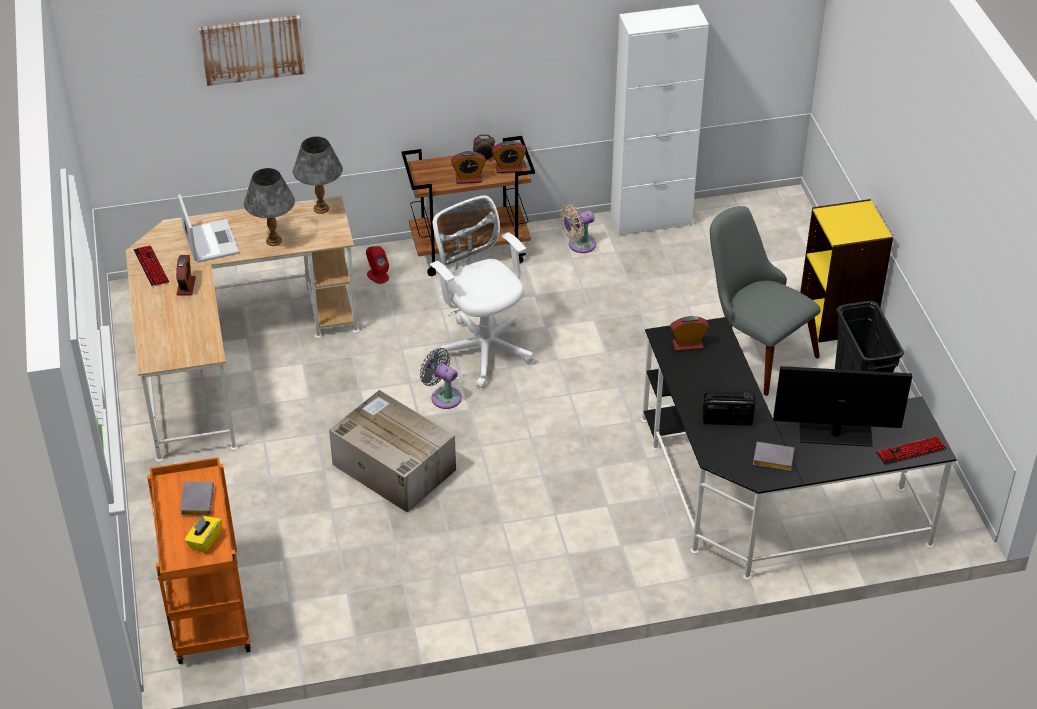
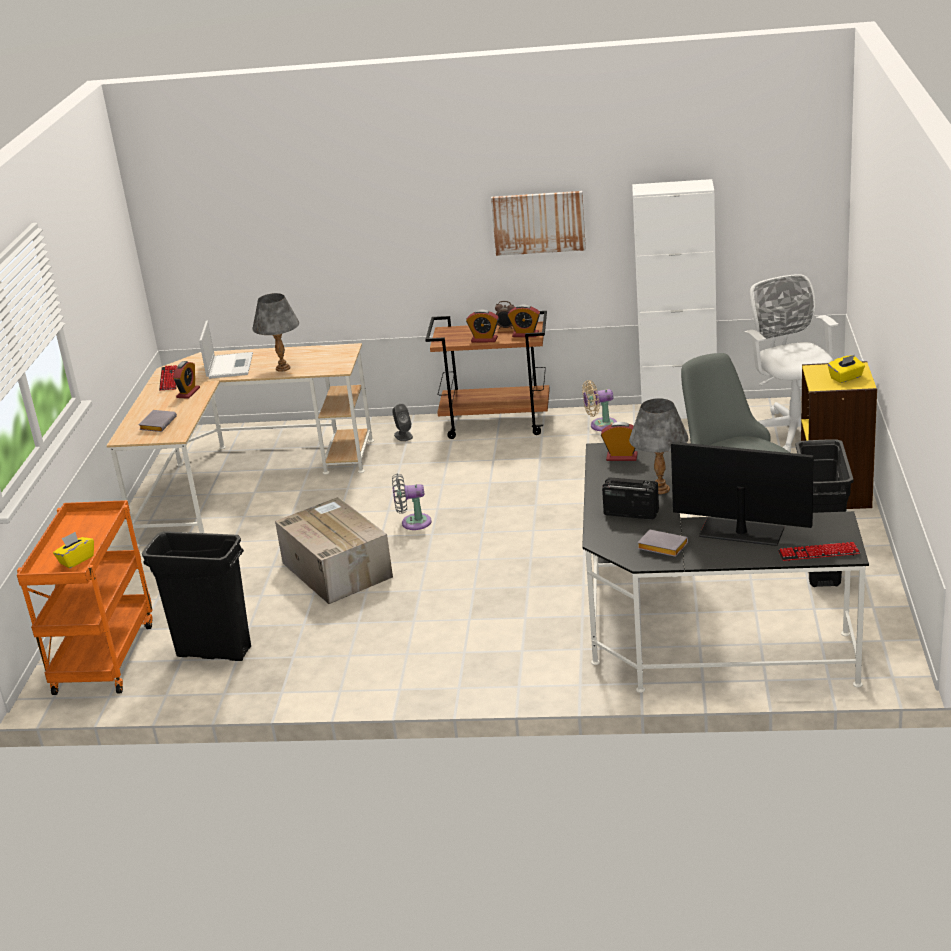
camera: 20 degrees right, 15 degrees down
(196, 500) = (90, 531): grey book -> grey book (157, 424)
(252, 49) = (289, 198): picture -> picture (538, 222)
(318, 587) = (213, 652): none -> black trash can
(321, 208) = (338, 350): grey table lamp -> grey table lamp (661, 489)
(377, 275) = (403, 435): red speaker -> grey speaker
(443, 396) = (413, 523): grey fan -> grey fan turned 60 degrees counterclockwise
(482, 347) = (469, 490): white office chair -> white office chair (792, 430)
(860, 224) = (846, 378): none -> yellow tissue box

